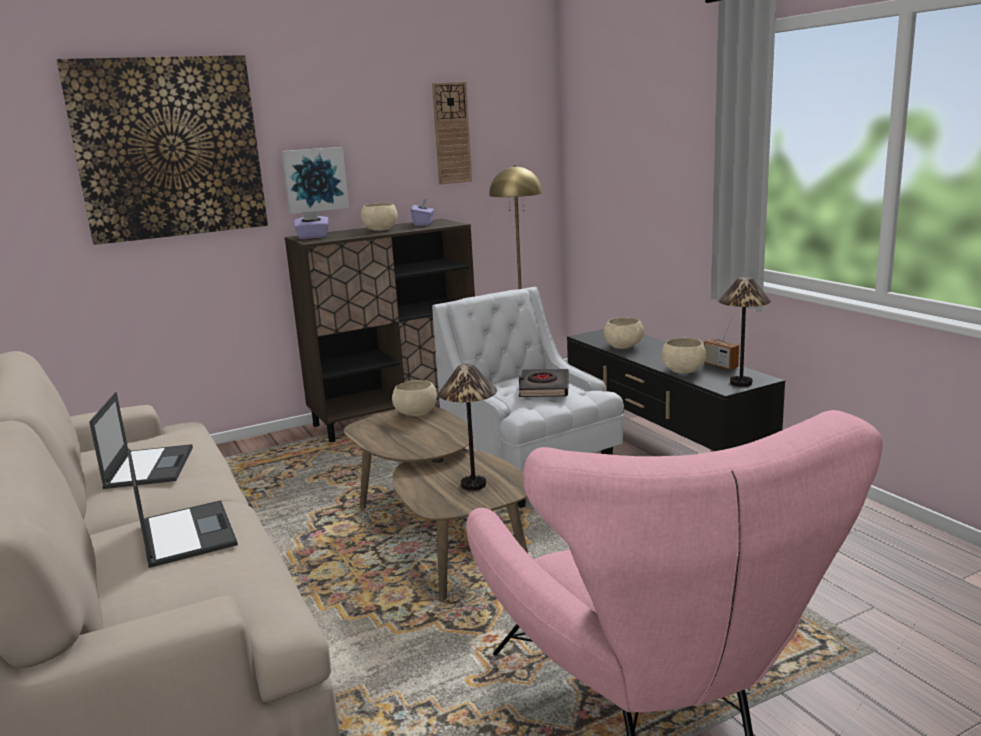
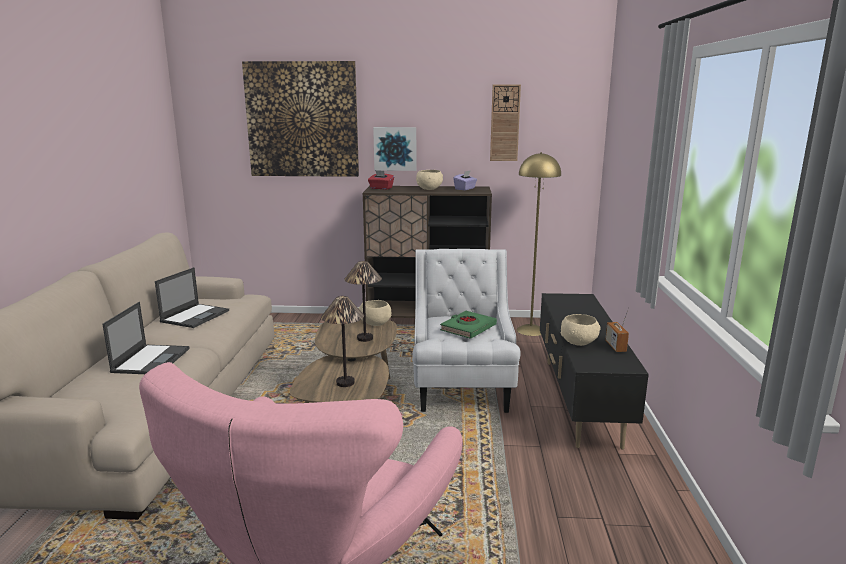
camera: 30 degrees right, 0 degrees up
(313, 237) = (381, 188): purple tissue box -> red tissue box
(544, 388) = (468, 328): black book -> green book
(624, 347) = (568, 311): beige bowl -> none
(740, 383) = (606, 365): table lamp -> table lamp (364, 338)

